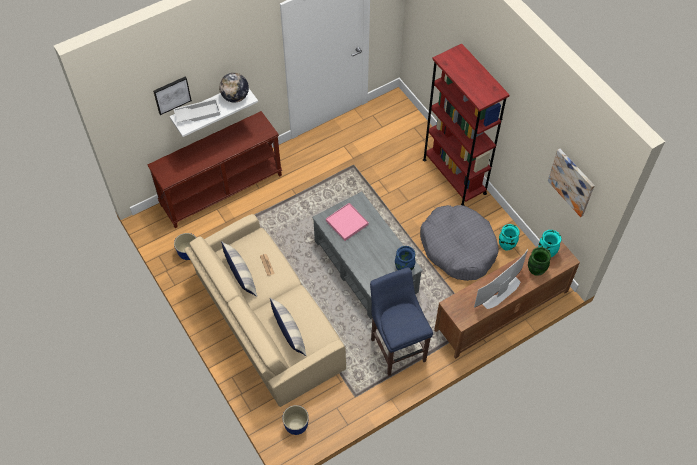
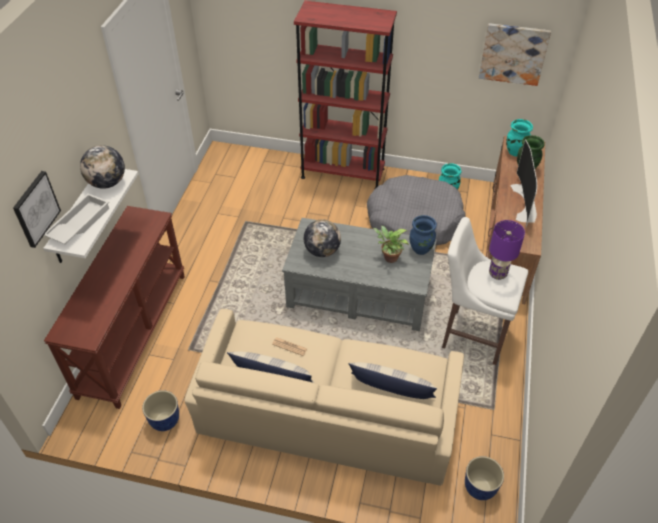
camera: 45 degrees left, 10 degrees down
(347, 223) = (322, 251): pink tray -> globe
(379, 258) = (389, 258): none -> potted plant
(397, 347) = (471, 335): blue stool -> white stool
(408, 319) = (497, 274): none -> purple table lamp

